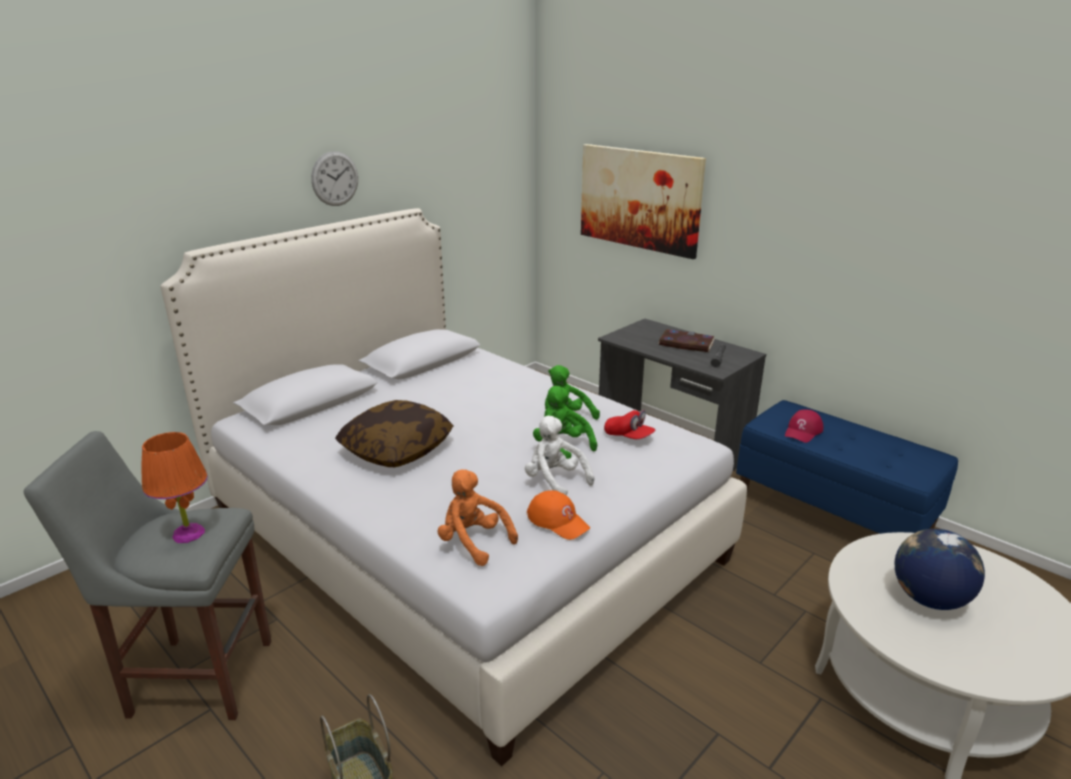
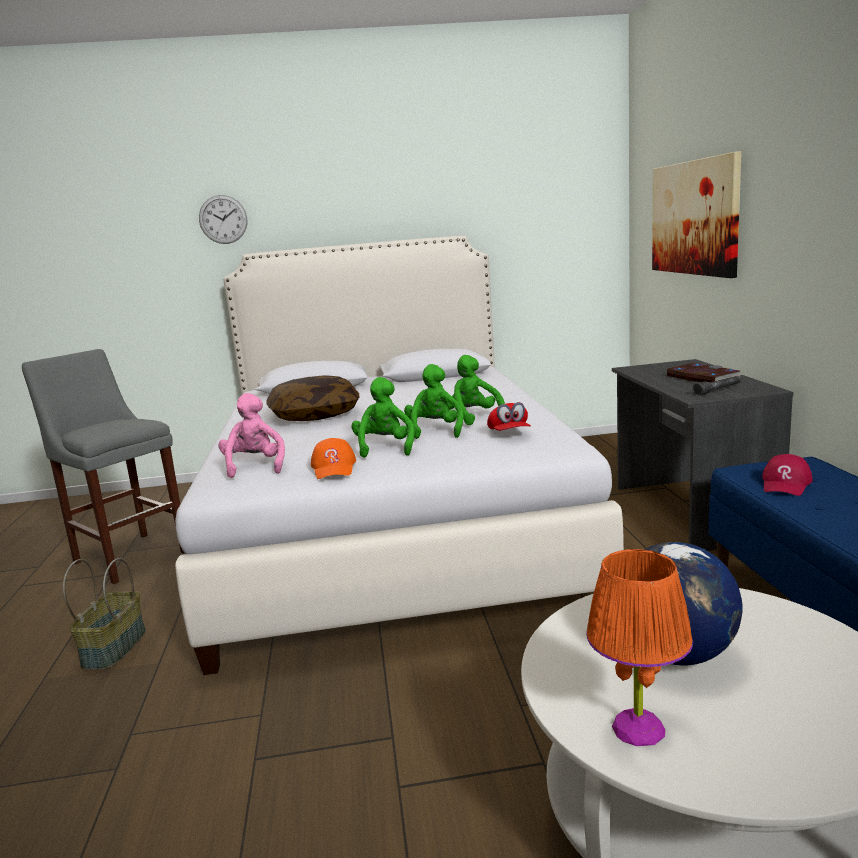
camera: 40 degrees right, 10 degrees down
(188, 533) = (113, 425): orange table lamp -> orange table lamp (638, 728)
(335, 179) = (386, 206): wall clock -> wall clock (223, 219)
(473, 542) = (255, 467): orange plush toy -> pink plush toy
(555, 481) = (385, 448): white plush toy -> green plush toy
(803, 431) = (786, 484): red cap -> red cap turned 45 degrees counterclockwise

